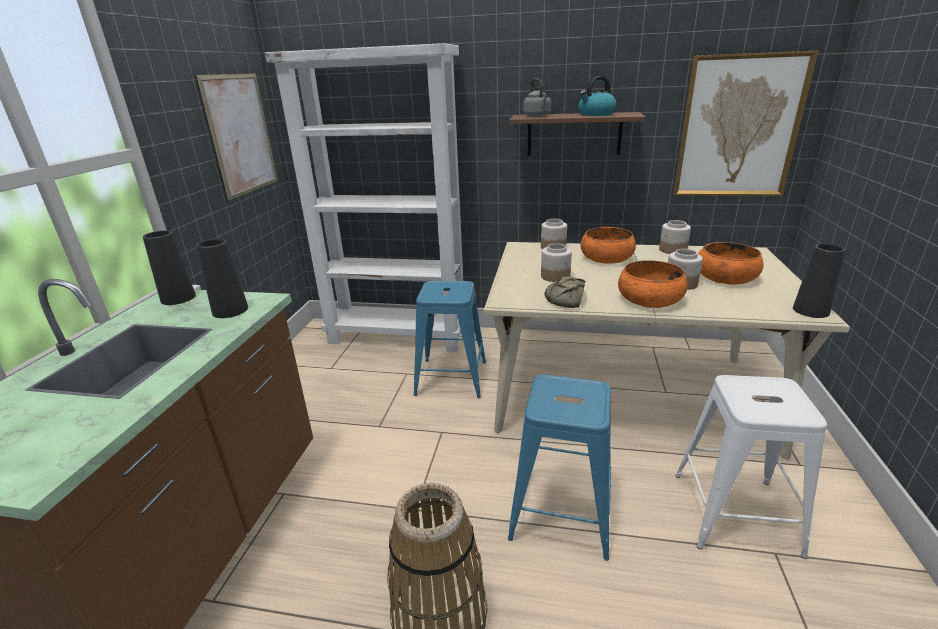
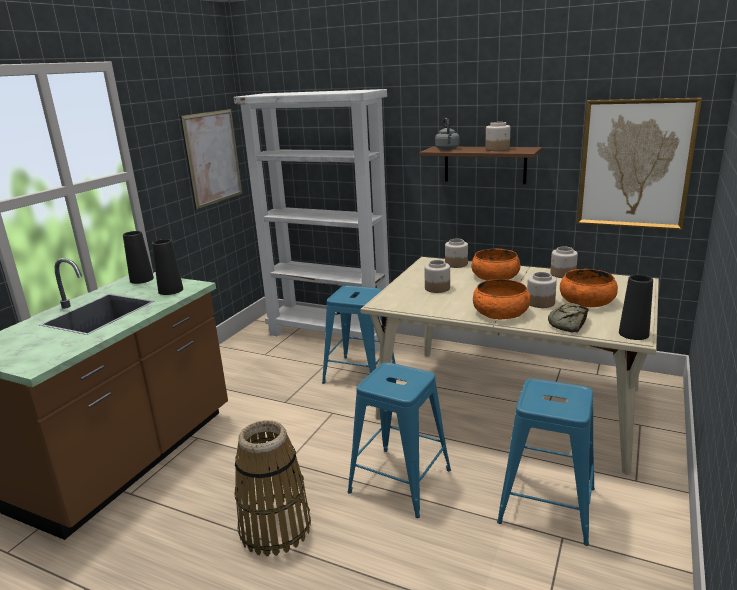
camera: 15 degrees right, 5 degrees down
(566, 299) = (431, 306): bread -> bread (568, 324)
(596, 114) = (497, 149): kettle -> jar
(735, 512) = (547, 505): white stool -> blue stool

